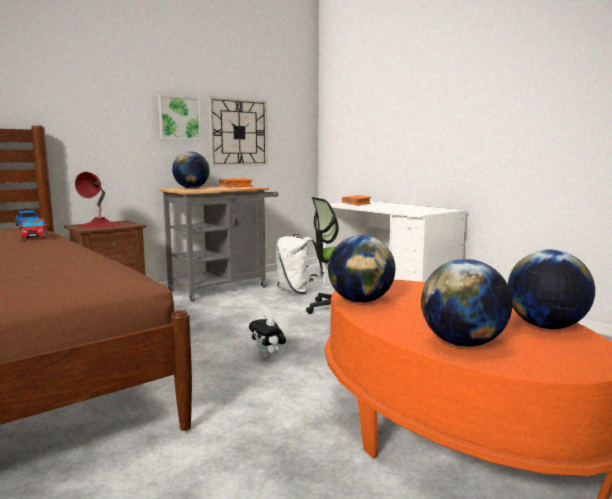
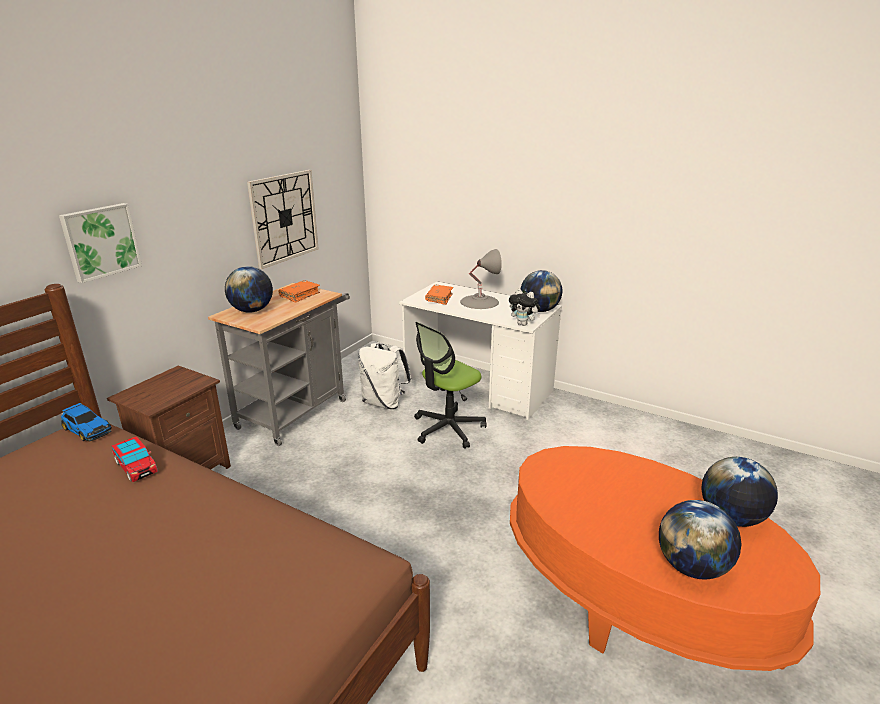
camera: 20 degrees left, 15 degrees up
(100, 225) = (159, 390): red table lamp -> none
(178, 118) = (217, 220): picture -> picture (100, 241)
(268, 357) = (426, 530): plush toy -> plush toy (523, 324)
(360, 301) = (560, 503): globe -> globe (539, 310)
(390, 206) = (479, 302): none -> grey table lamp

